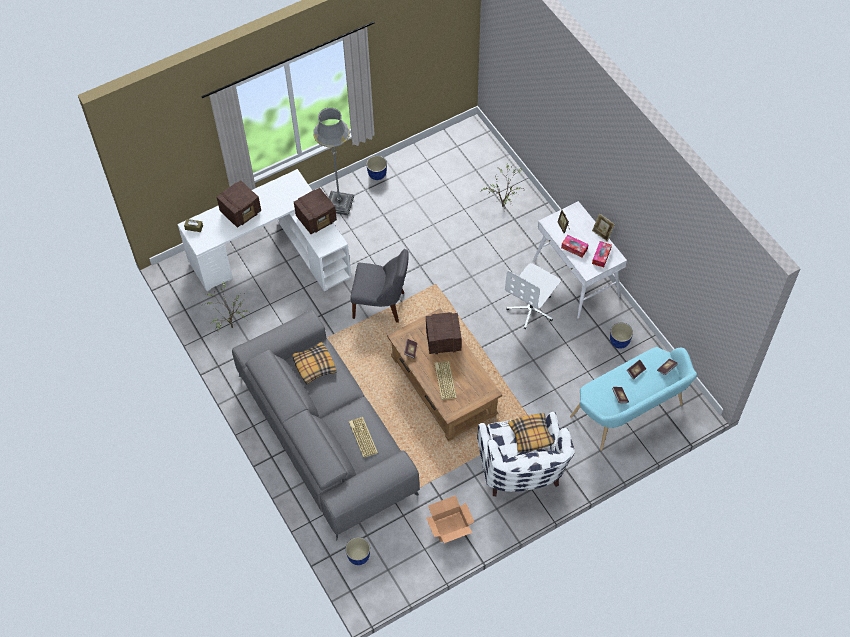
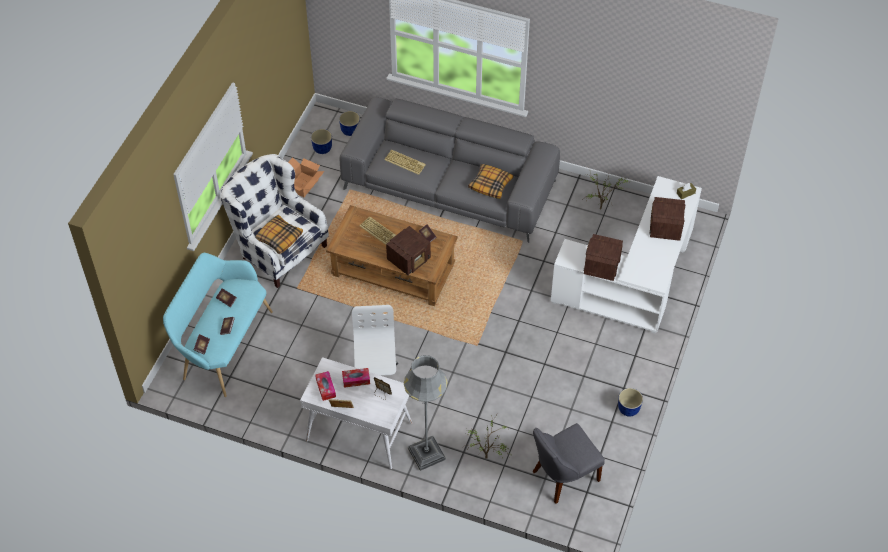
camera: 140 degrees right, 5 degrees down
(339, 204) = (630, 359): grey floor lamp -> grey floor lamp (426, 454)
(381, 305) = (504, 299): grey chair -> grey chair (563, 477)
(619, 342) = (275, 398): planter -> planter (322, 149)

